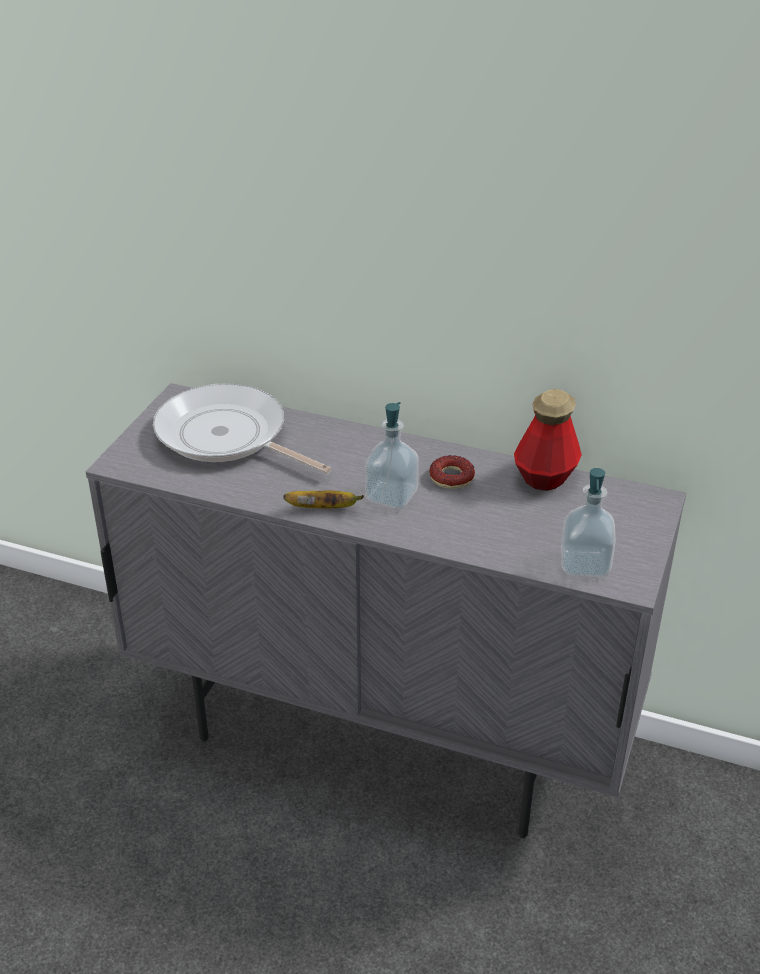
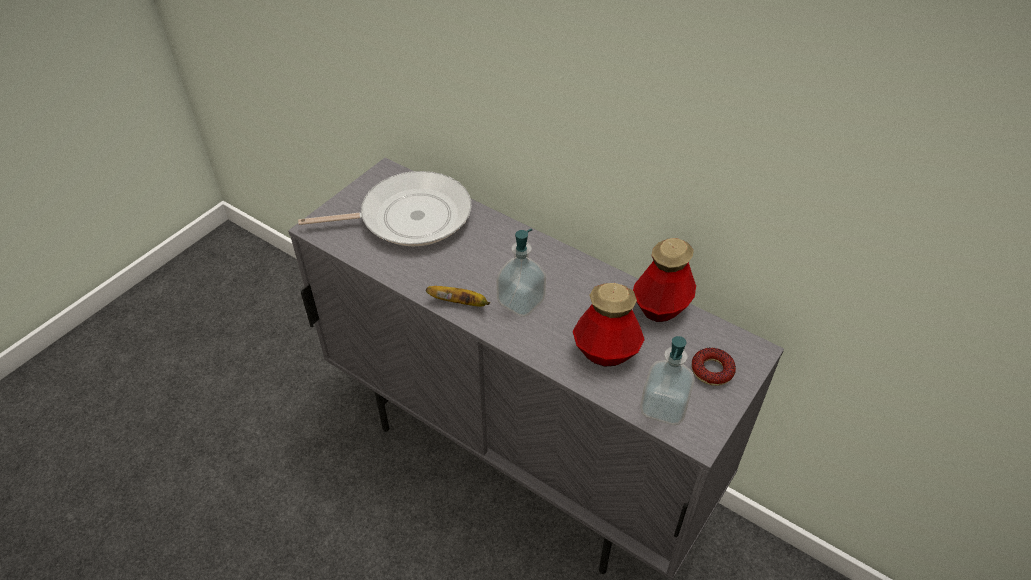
camera: 15 degrees right, 10 degrees up
(227, 436) = (409, 217): frying pan -> frying pan turned 120 degrees clockwise
(451, 477) = (578, 292): donut -> donut (712, 370)
(504, 526) = (606, 352): none -> bottle

